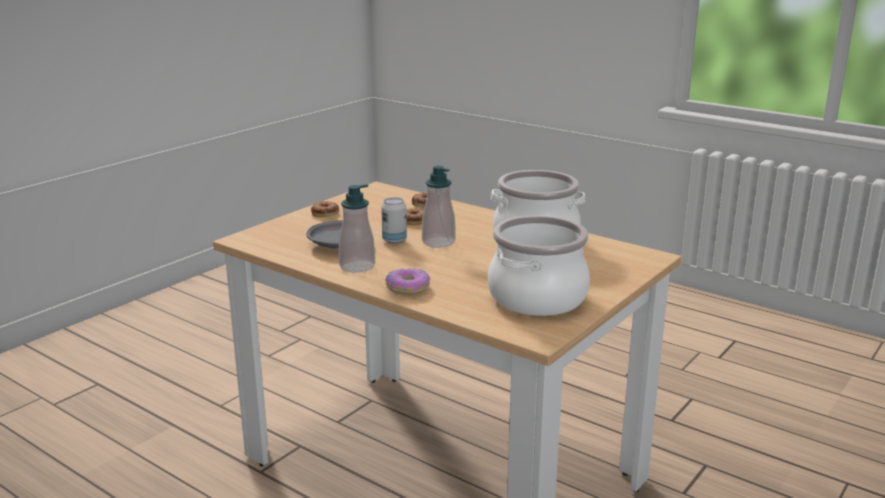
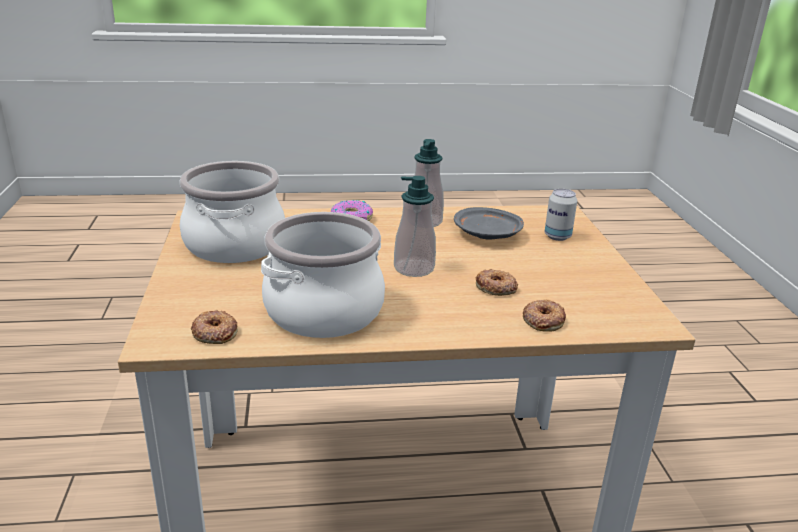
camera: 135 degrees right, 5 degrees up
(325, 212) = (590, 261): donut -> donut (214, 332)
(394, 240) = (454, 255): can -> can (557, 236)

